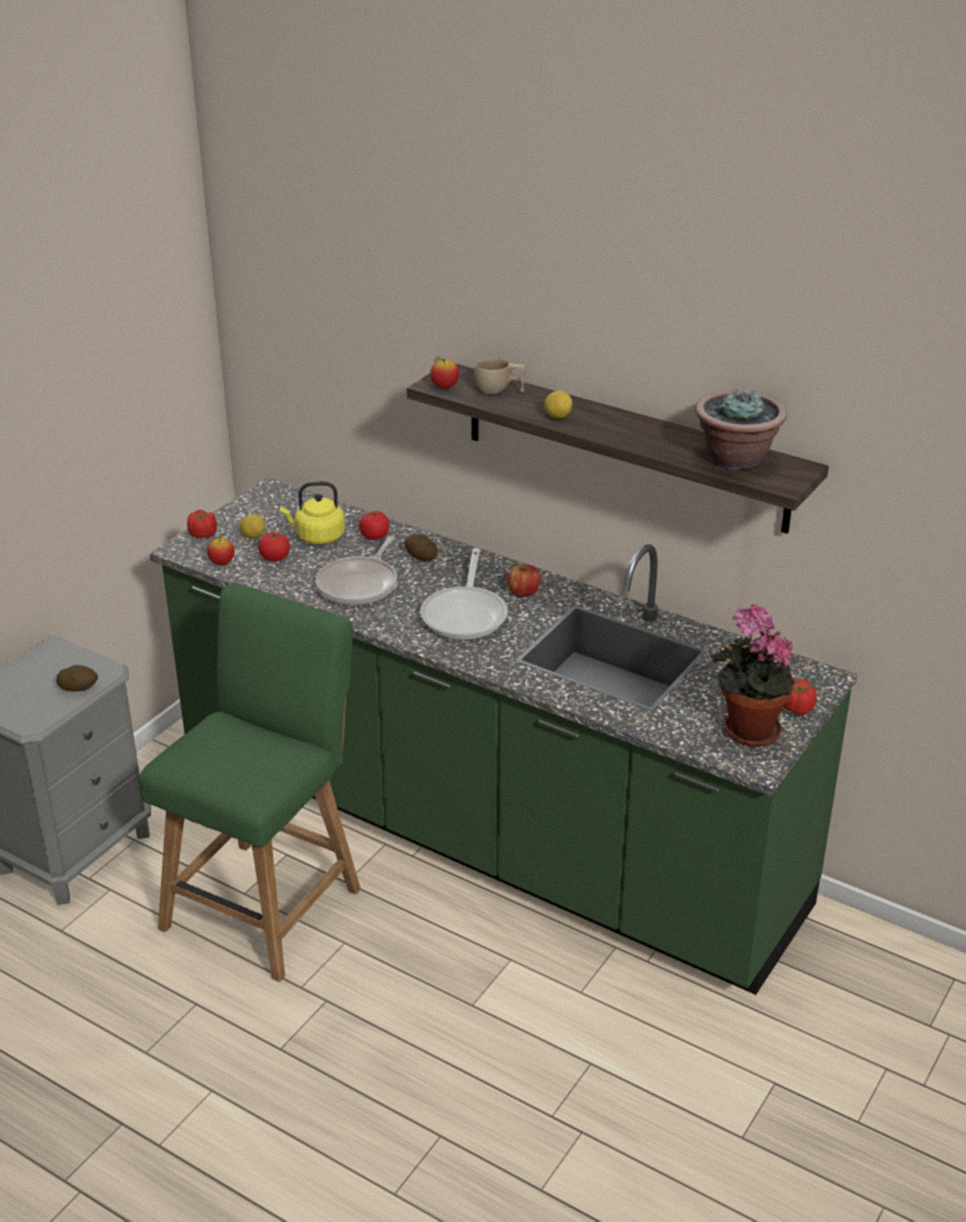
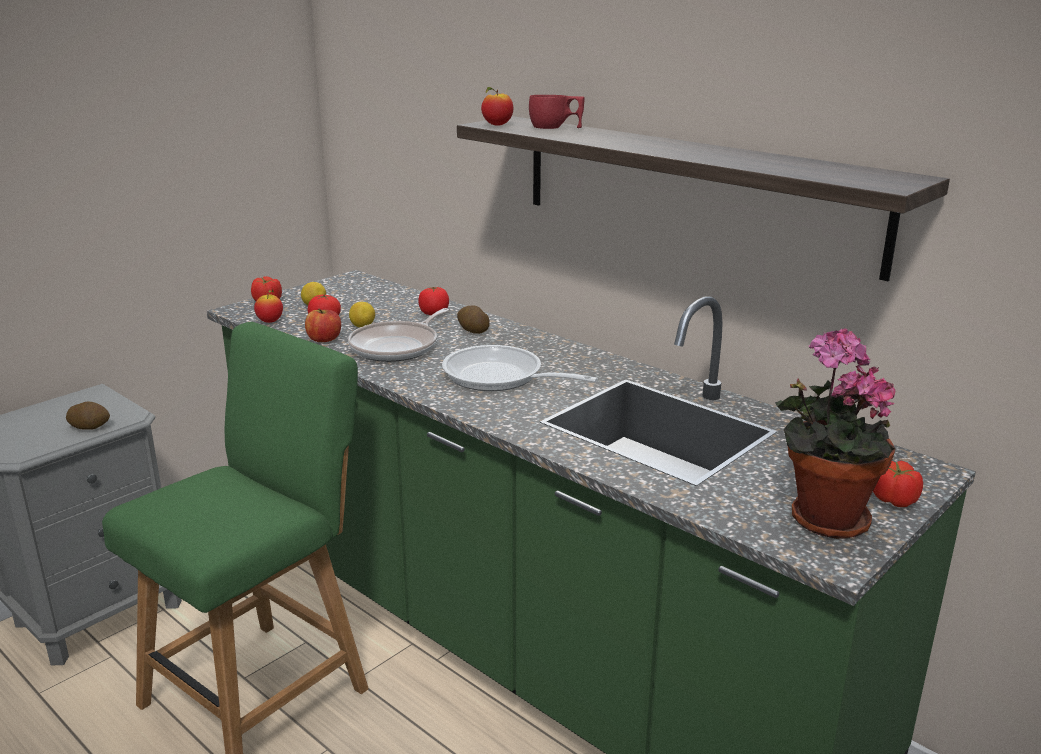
camera: 10 degrees right, 10 degrees down
(317, 537) = (376, 310): yellow kettle -> none
(466, 614) = (500, 377): frying pan -> frying pan turned 105 degrees clockwise
(499, 391) = (556, 128): beige cup -> red cup
(523, 592) = (571, 365): apple -> apple (324, 339)
(557, 416) = (612, 141): lemon -> lemon (362, 327)
(735, 458) = (824, 169): potted plant -> none

